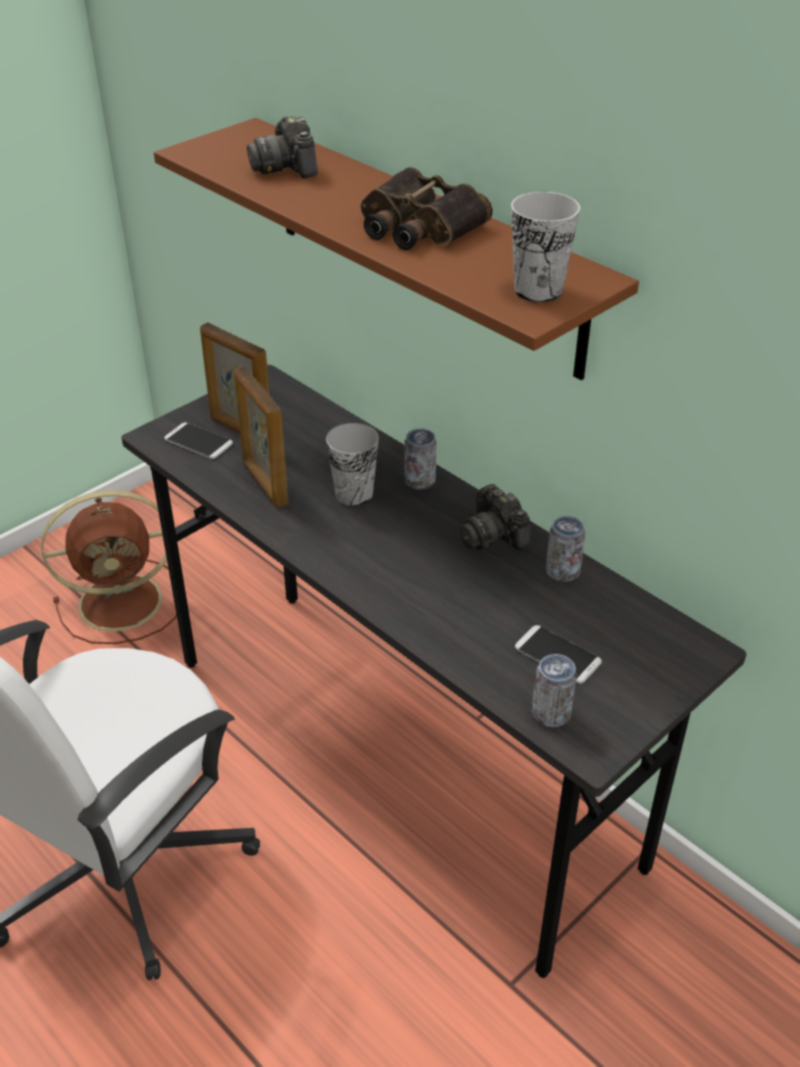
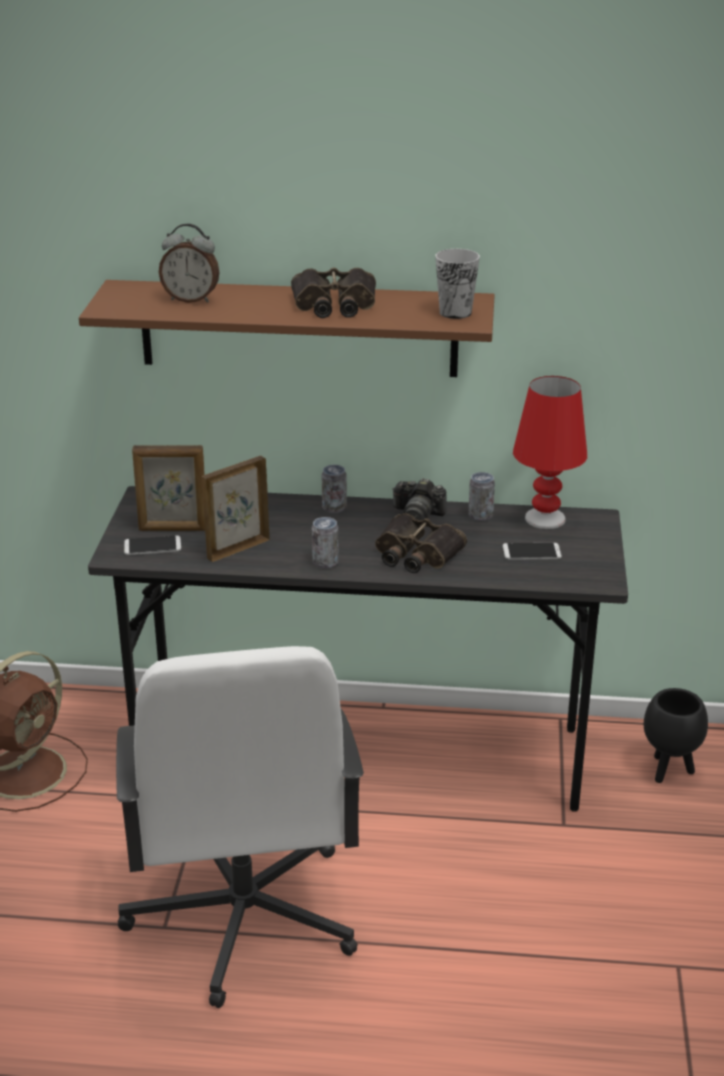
camera: 40 degrees left, 10 degrees down
(265, 484) = (237, 549): picture frame -> picture frame turned 120 degrees clockwise
(286, 167) = (191, 299): camera -> alarm clock
(354, 494) = (304, 530): cup -> none
(425, 584) = (415, 554): none -> binoculars
(551, 714) = (564, 577): can -> can (325, 562)
(634, 617) = (545, 519): none -> red table lamp
(707, 1002) = (669, 770): none -> black planter

